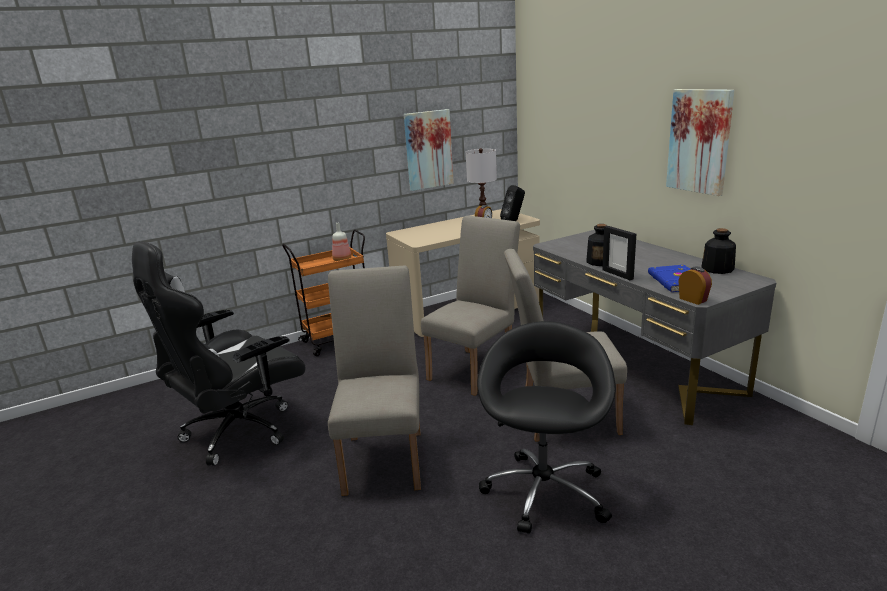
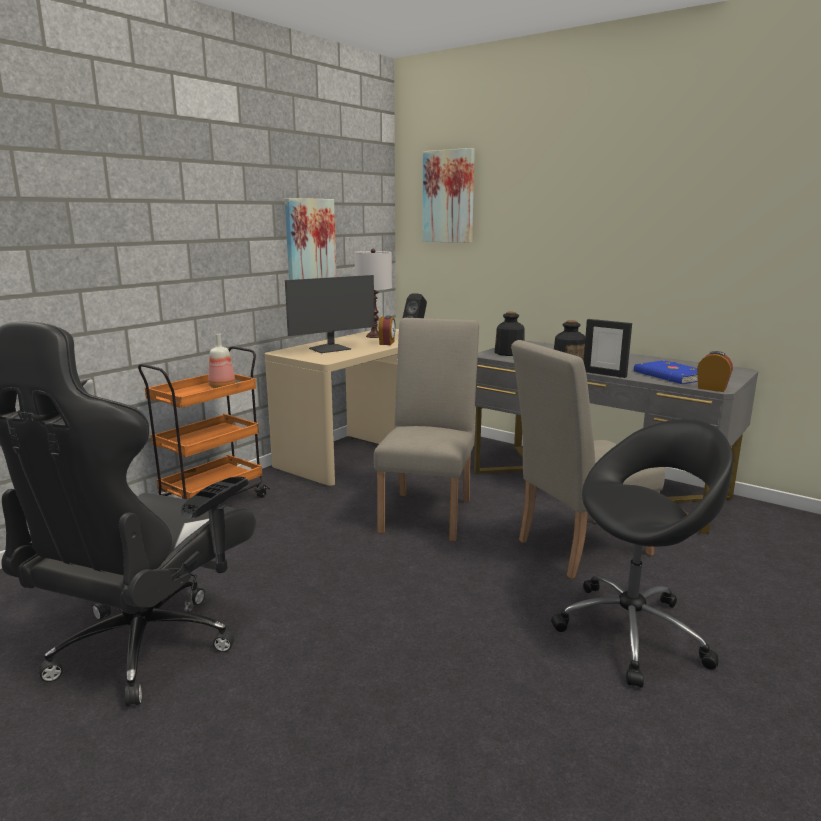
camera: 25 degrees left, 5 degrees down
(385, 456) = (403, 633): beige chair -> none
(435, 231) = (330, 349): none -> monitor
(545, 491) = (634, 631): black office chair -> black office chair turned 90 degrees clockwise
(699, 141) = (656, 230): picture -> picture (448, 196)
(717, 269) = (691, 364): bottle -> bottle (509, 353)

